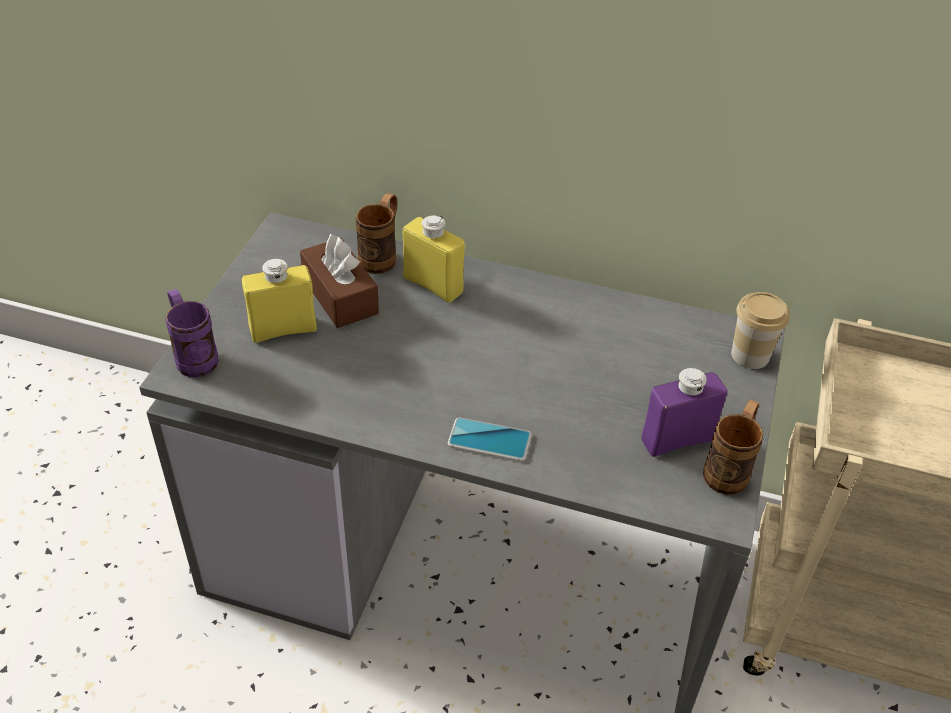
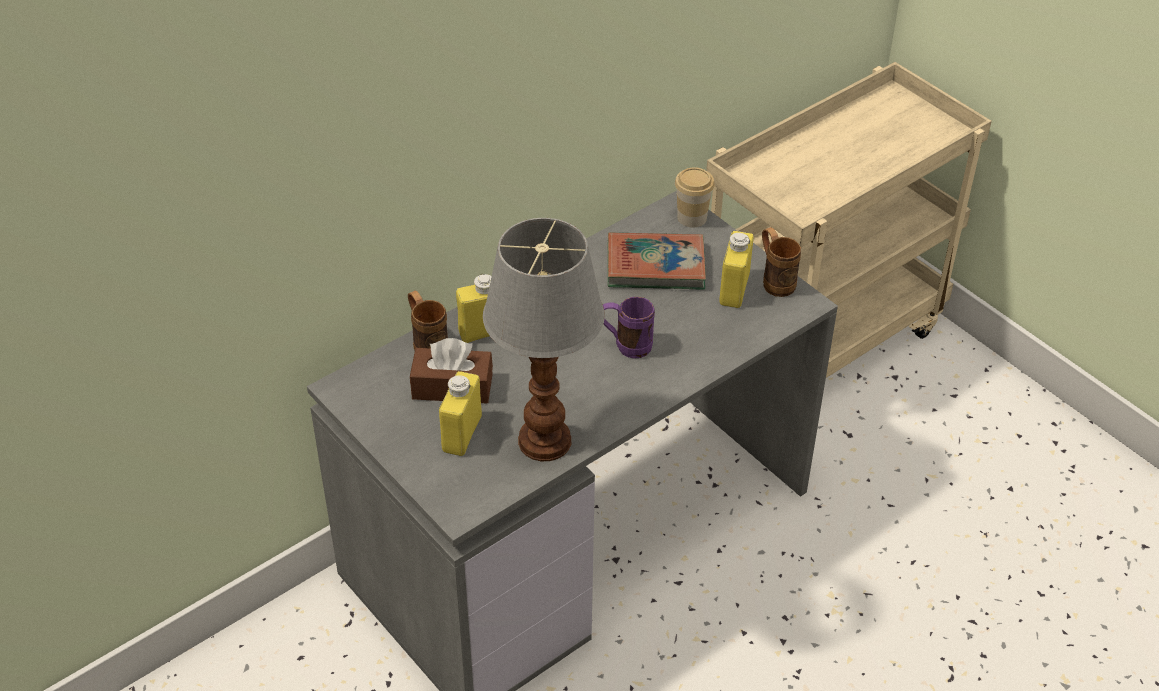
camera: 55 degrees left, 0 degrees up
(193, 355) = (446, 496): purple mug -> purple mug (625, 346)
(319, 391) = (546, 440): none -> table lamp
(489, 440) = (664, 375): phone -> none
(645, 360) = (655, 266): none -> book
(677, 440) = (734, 289): purple bottle -> yellow bottle

